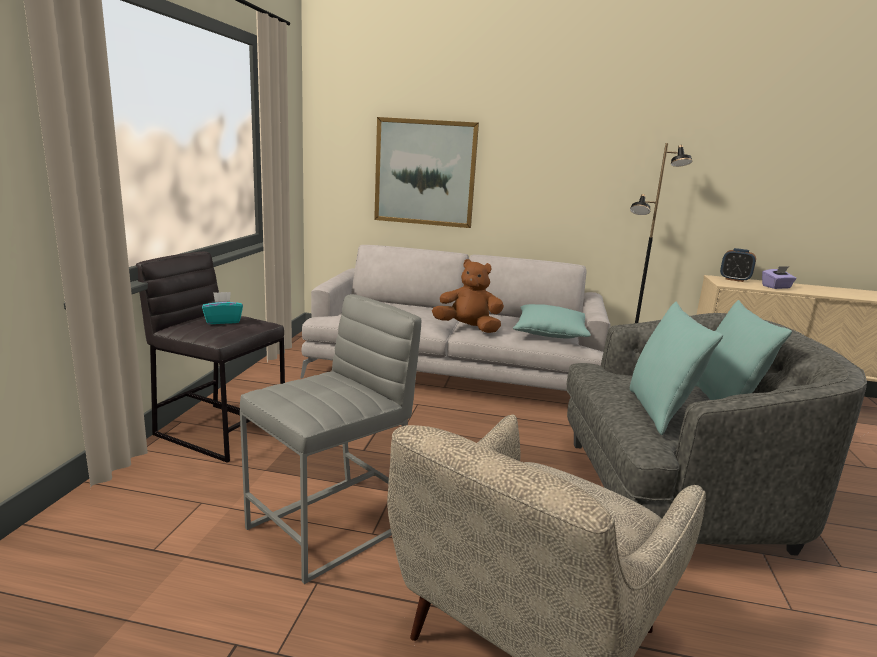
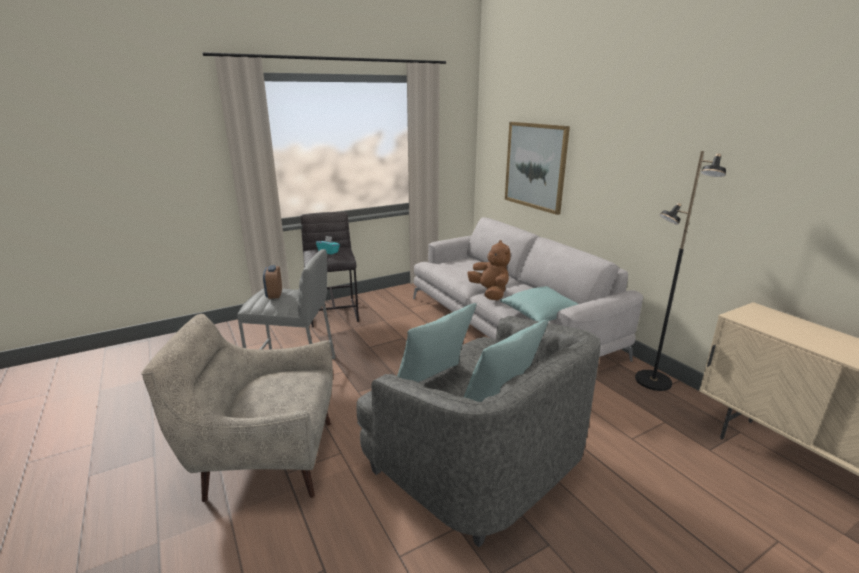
camera: 50 degrees right, 5 degrees up
(734, 279) = (777, 316): alarm clock -> alarm clock (274, 295)
(776, 287) = (810, 338): purple tissue box -> none

